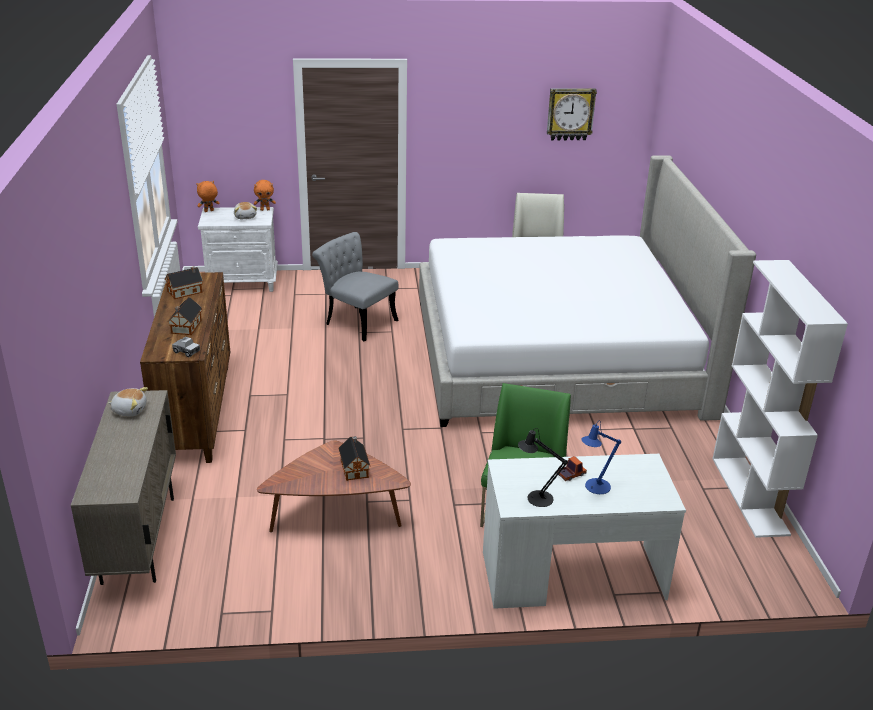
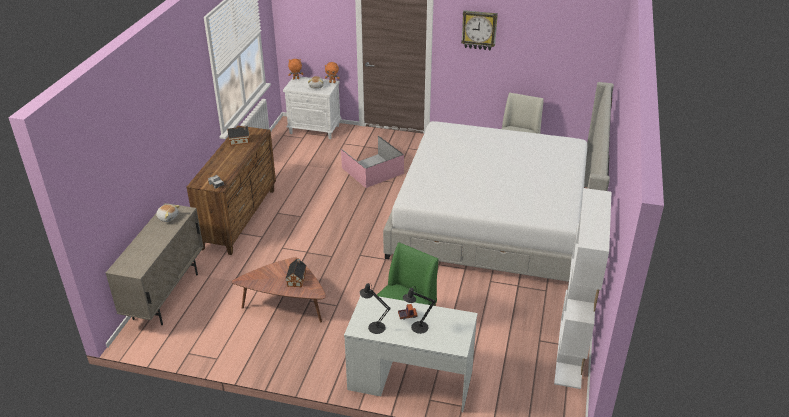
camera: 20 degrees right, 5 degrees up
(185, 327) = (225, 167): toy house -> none
(356, 321) = (373, 170): grey chair -> pink storage box
(570, 114) = (554, 39): wall clock -> wall clock (479, 30)
(594, 487) = (417, 327): blue table lamp -> black table lamp

